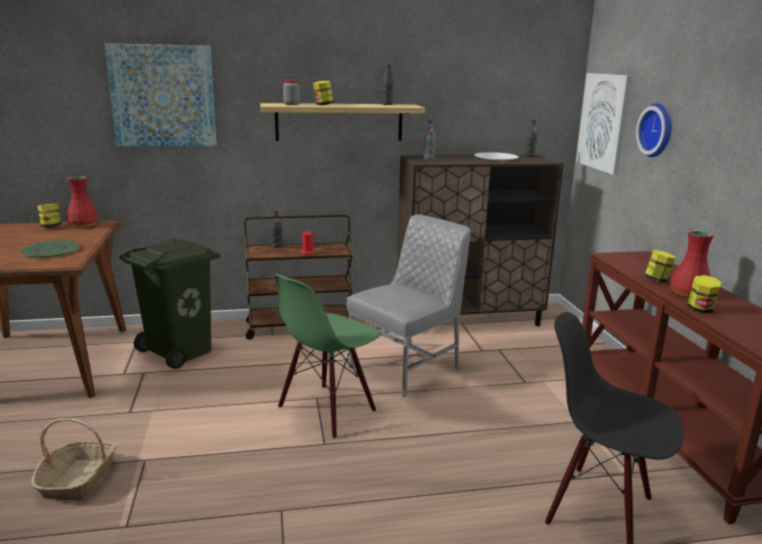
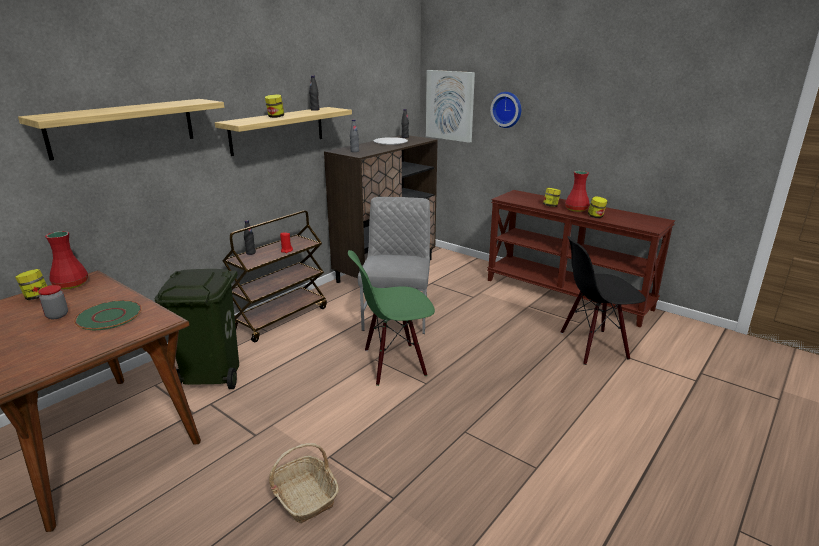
camera: 40 degrees left, 5 degrees up
(163, 96) = (123, 127): picture -> shelf
(291, 104) = (249, 120): jar -> jar (57, 315)
(327, 410) = (394, 363): green chair -> green chair turned 75 degrees clockwise

